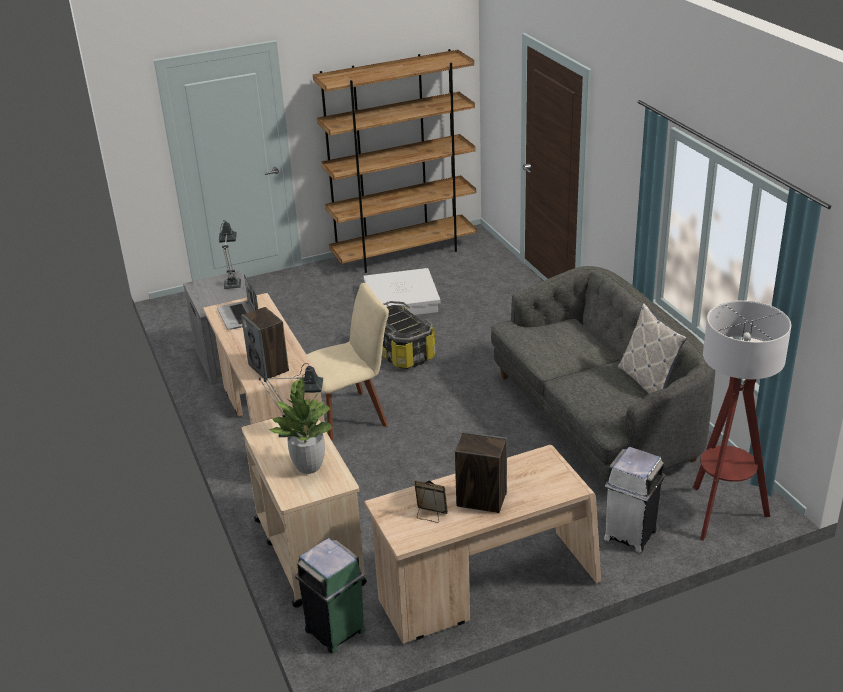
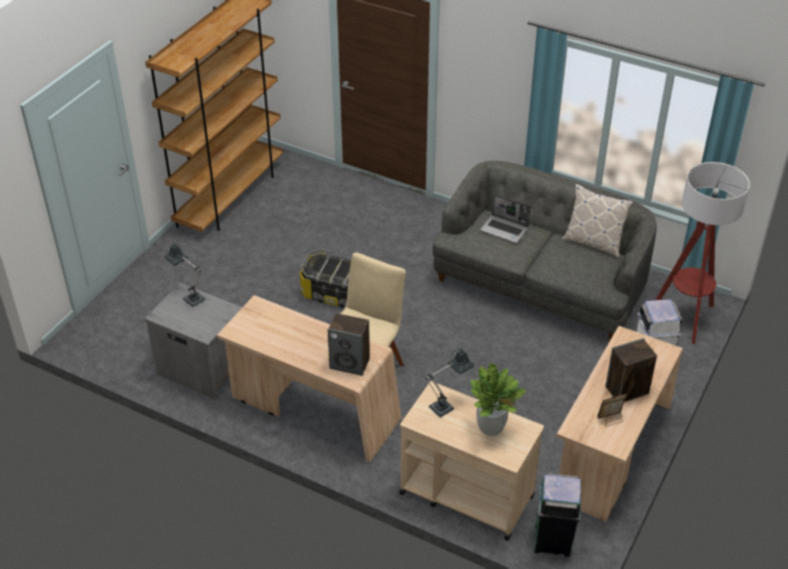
camera: 40 degrees left, 10 degrees up
(239, 316) = (262, 328): laptop -> laptop (505, 230)
(402, 300) = (282, 244): white storage box -> none

